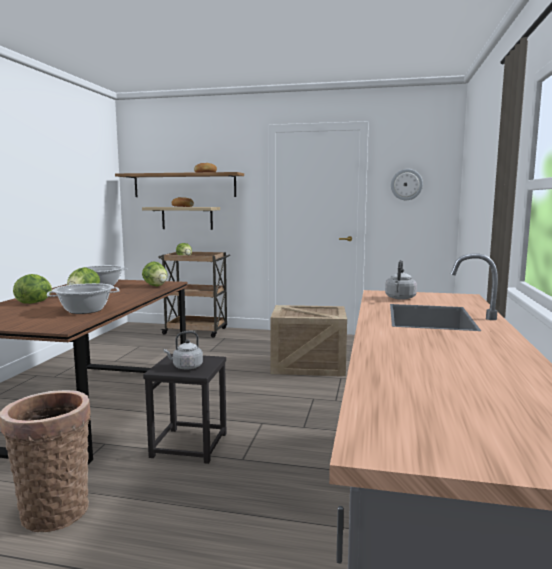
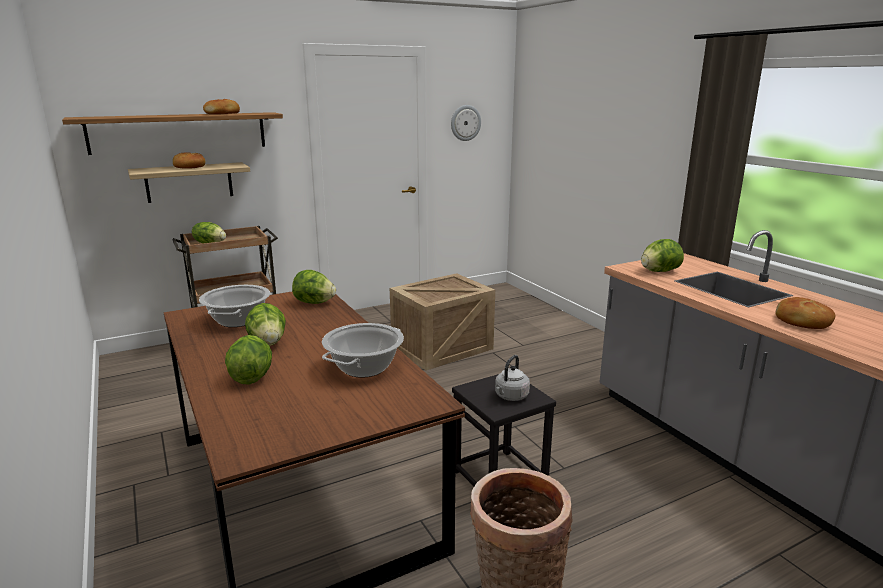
camera: 40 degrees left, 10 degrees up
(400, 298) = (659, 271): grey kettle -> lettuce
(406, 342) = (802, 322): none -> bread

